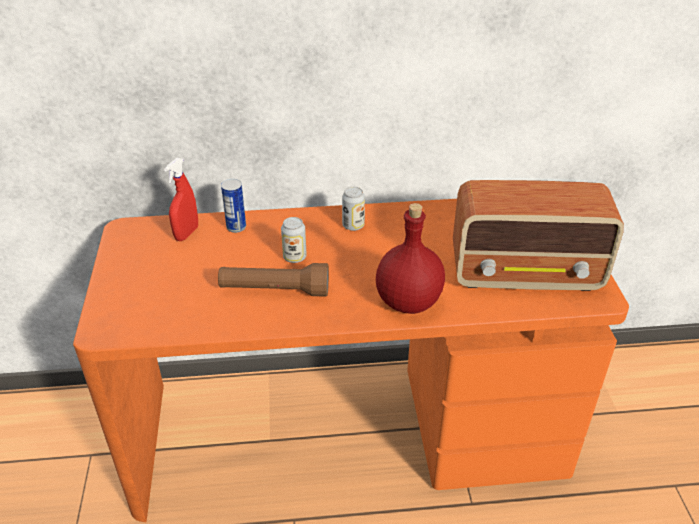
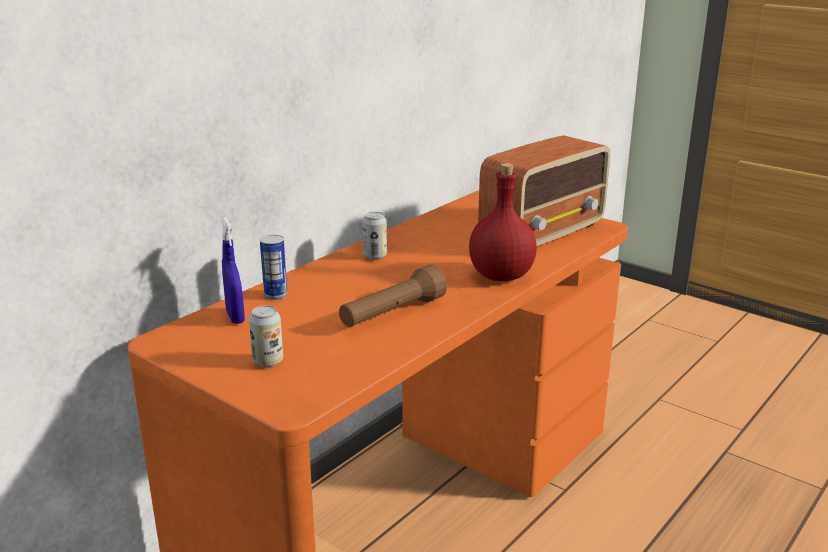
camera: 45 degrees left, 15 degrees down
(186, 233) = (235, 317): red spray bottle -> blue spray bottle
(294, 257) = (367, 290): can -> can (268, 361)

